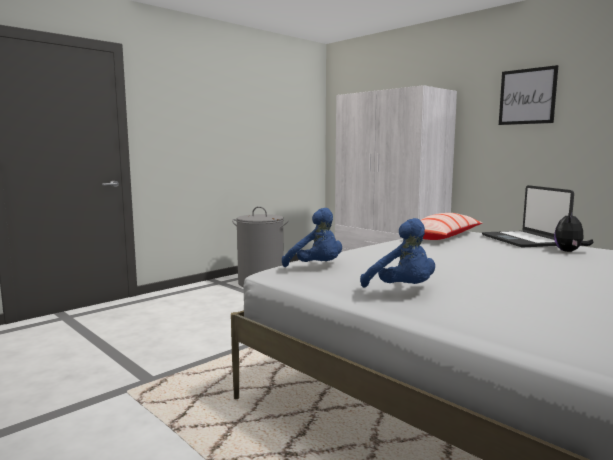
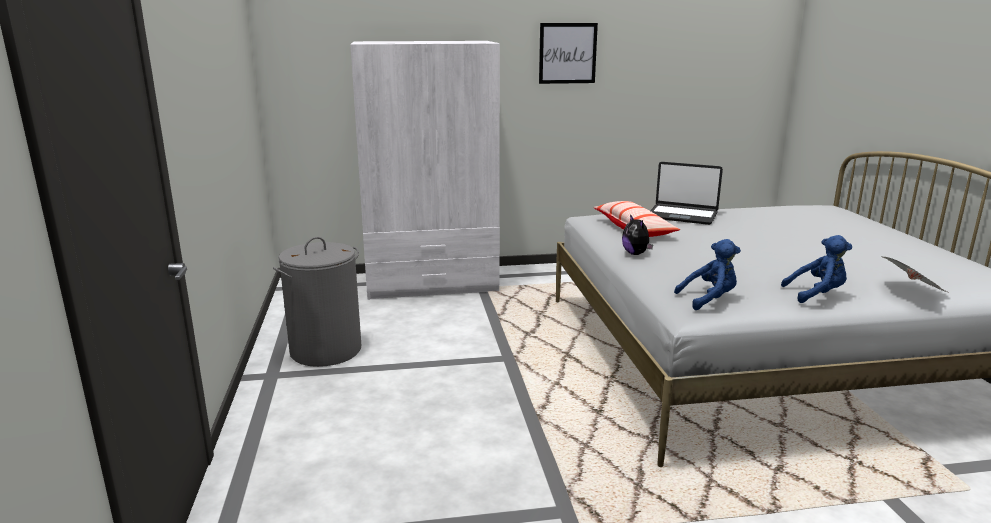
camera: 55 degrees left, 10 degrees up
(519, 322) = (912, 291): none -> newspaper
(569, 251) = (735, 220): plush toy -> plush toy (636, 254)

